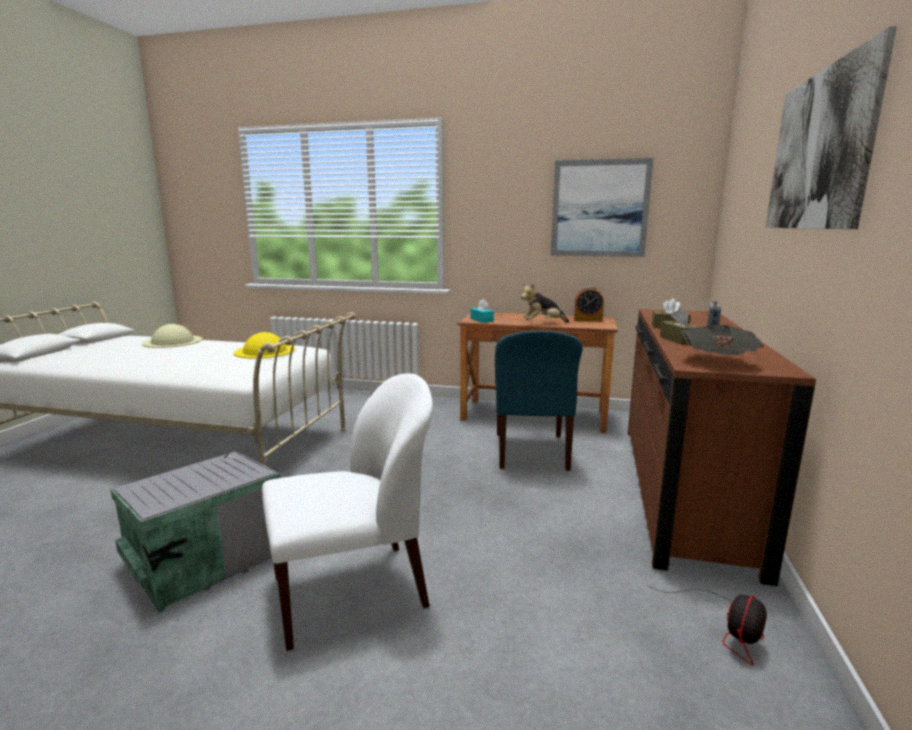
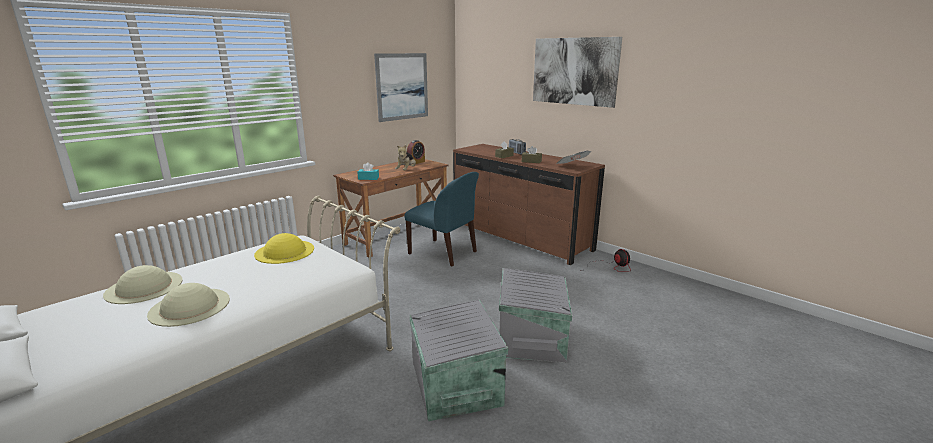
camera: 60 degrees left, 5 degrees up
(136, 356) = (189, 306): none -> beige hat
(353, 591) = (533, 336): white chair -> grey storage box

